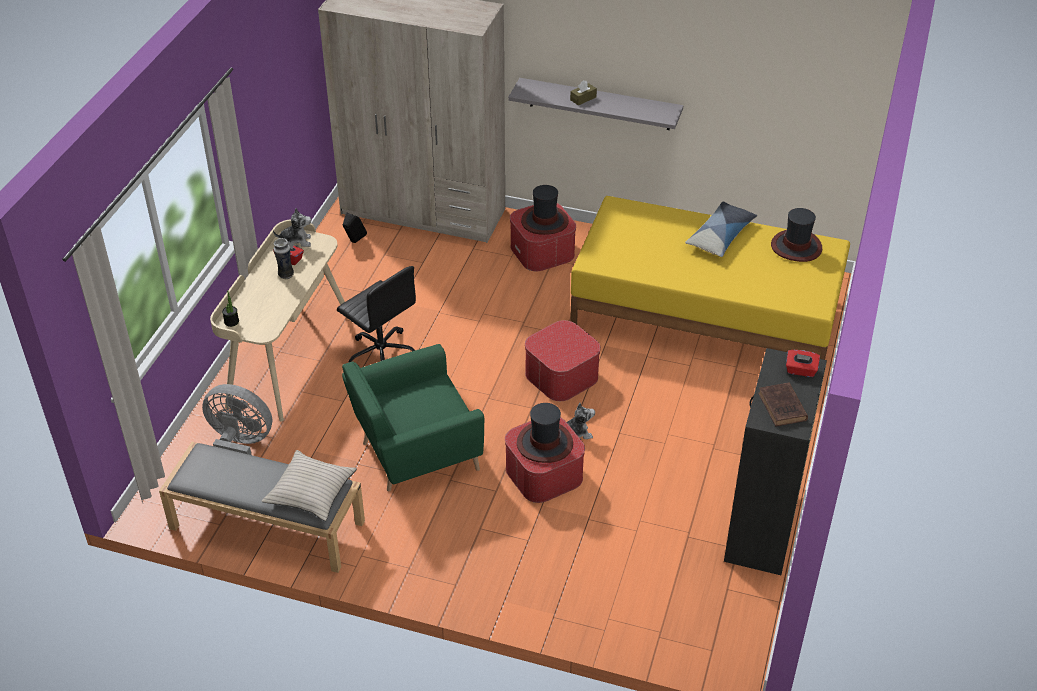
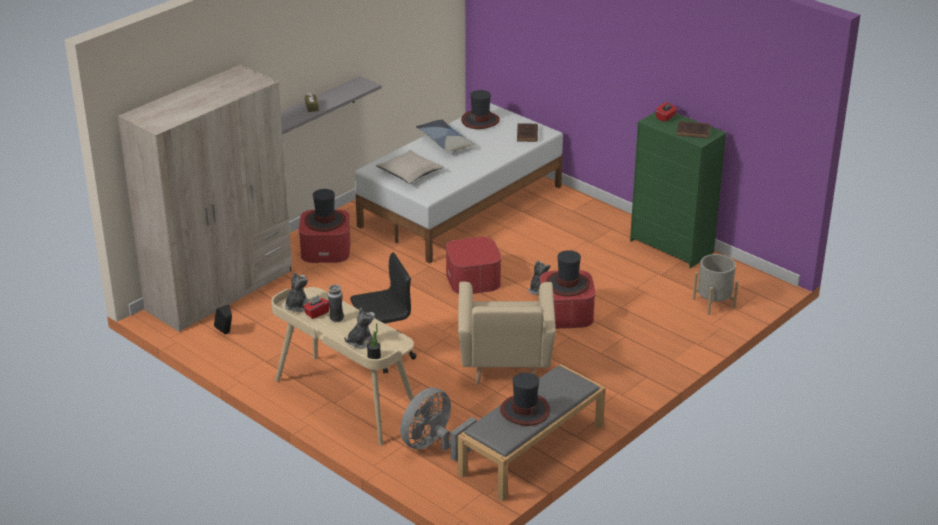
camera: 65 degrees left, 10 degrees down
(246, 477) = (524, 410): none -> hat
(253, 304) = (360, 341): none -> plush toy
(311, 492) = (561, 383): beige pillow -> beige pillow (410, 173)
(415, 453) = (505, 363): green armchair -> beige armchair
(657, 607) = (713, 303): none -> grey planter
(706, 317) = (462, 206): yellow bed -> white bed
(761, 529) = (672, 247): black dresser -> green dresser
(796, 294) = (527, 135): none -> brown book

